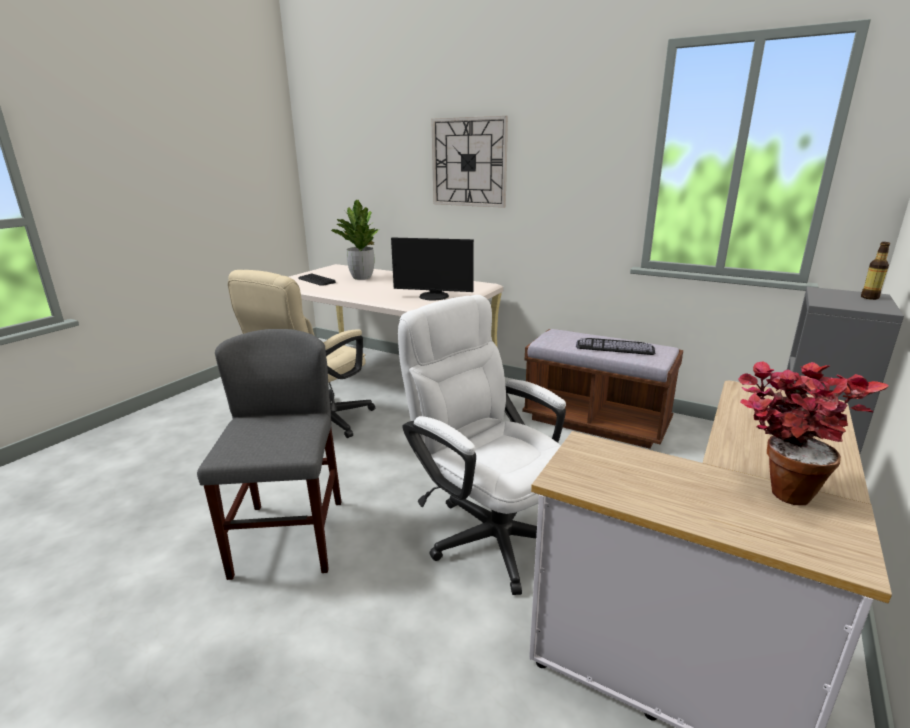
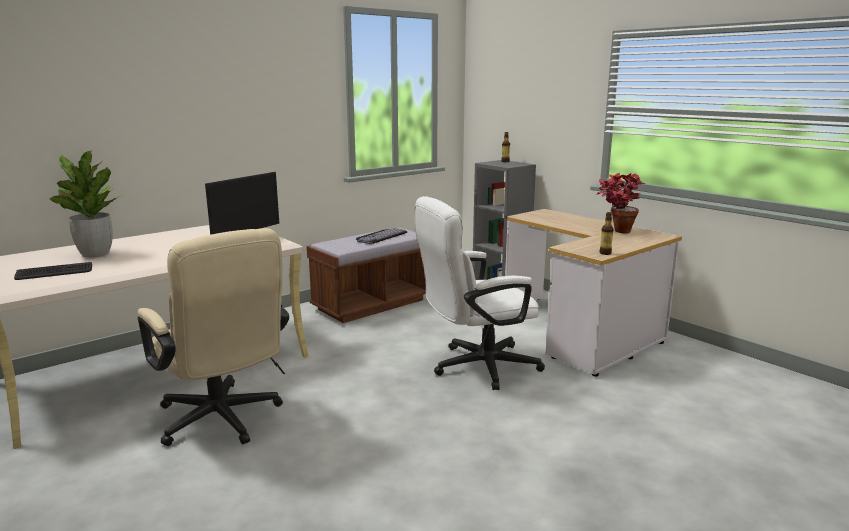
camera: 70 degrees left, 5 degrees down
(289, 537) = (431, 449): grey chair -> none
(469, 162) = (183, 99): wall clock -> none
(582, 484) = (605, 253): none -> bottle

